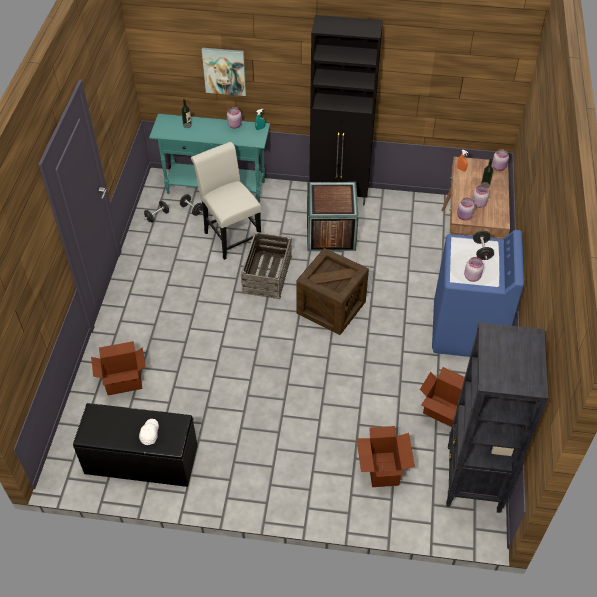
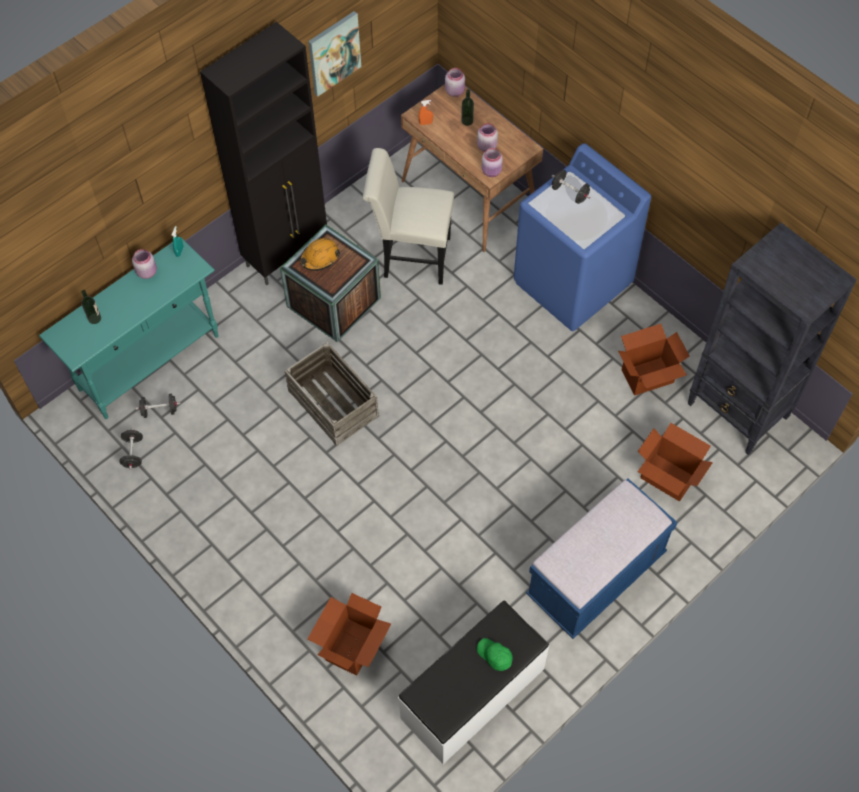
camera: 50 degrees left, 10 degrees up
(141, 460) = (473, 694): black bench -> white bench
(149, 433) = (494, 656): white cap -> green cap
(224, 71) = (106, 218): picture -> picture (333, 53)
(230, 235) = (239, 399): white chair -> white chair (411, 256)
(275, 474) = (596, 575): none -> blue bench
(331, 193) = (319, 257): none -> orange hard hat
(331, 307) = (435, 377): crate -> none
(472, 276) = (594, 226): pink jar -> none

